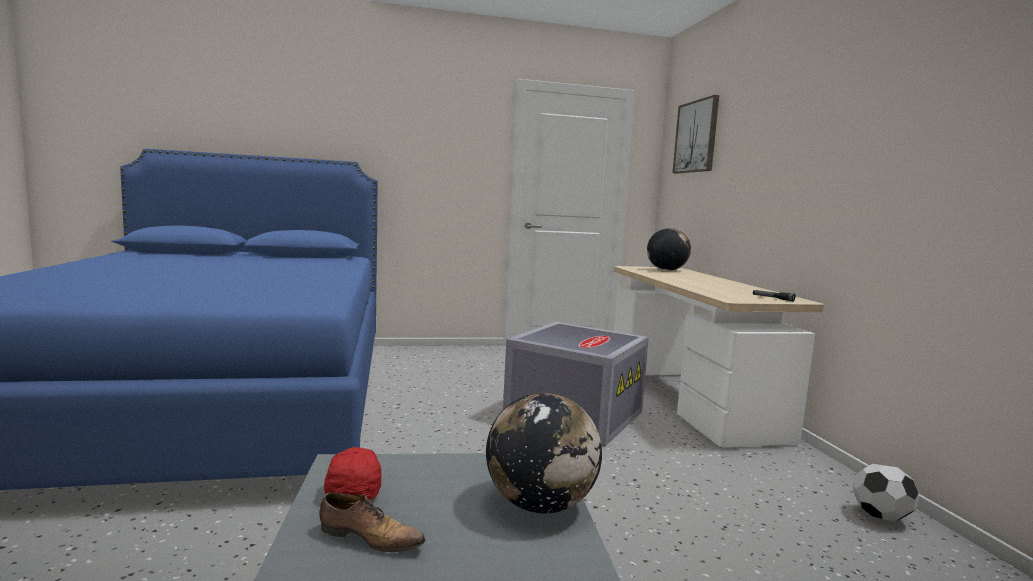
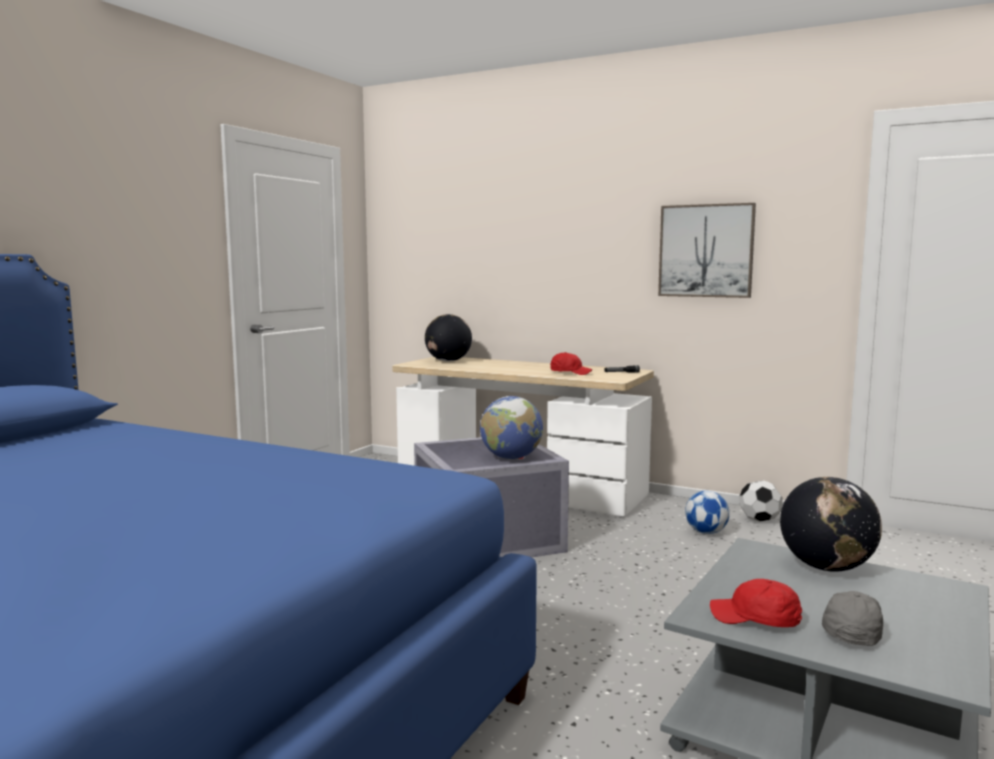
camera: 50 degrees left, 0 degrees up
(369, 538) = (852, 631): shoe -> grey cap
(577, 345) = (511, 458): none -> globe
(696, 137) = (437, 210): picture -> picture (706, 251)
(720, 290) = (570, 373): none -> red cap
(776, 494) = (706, 532): none -> football

